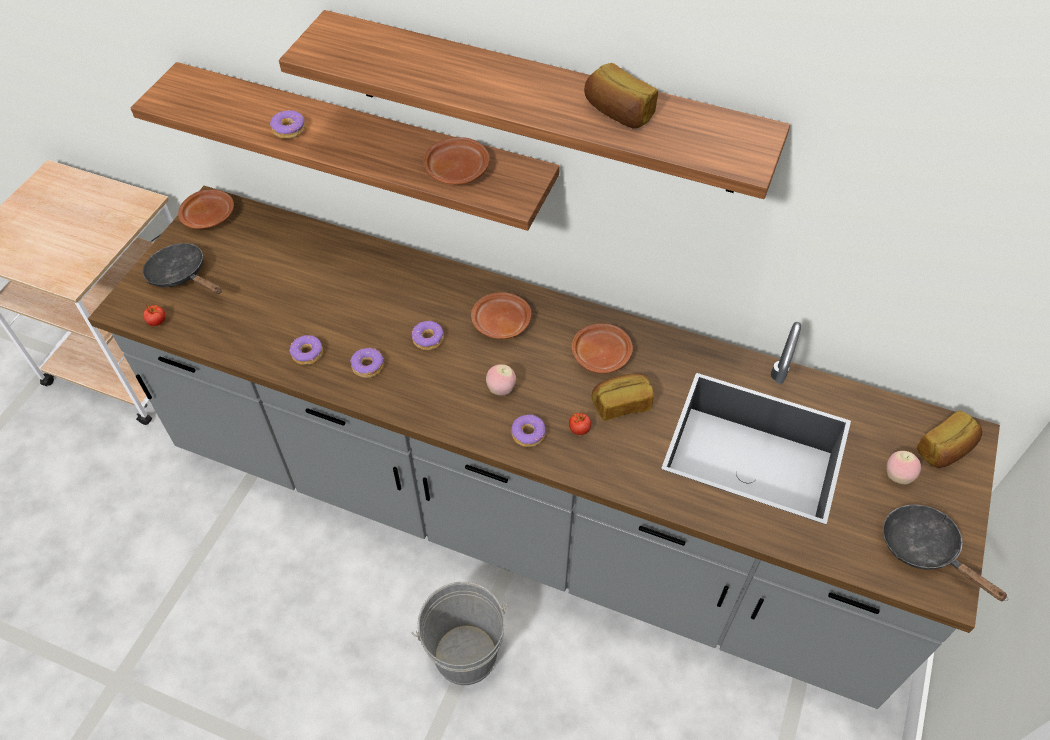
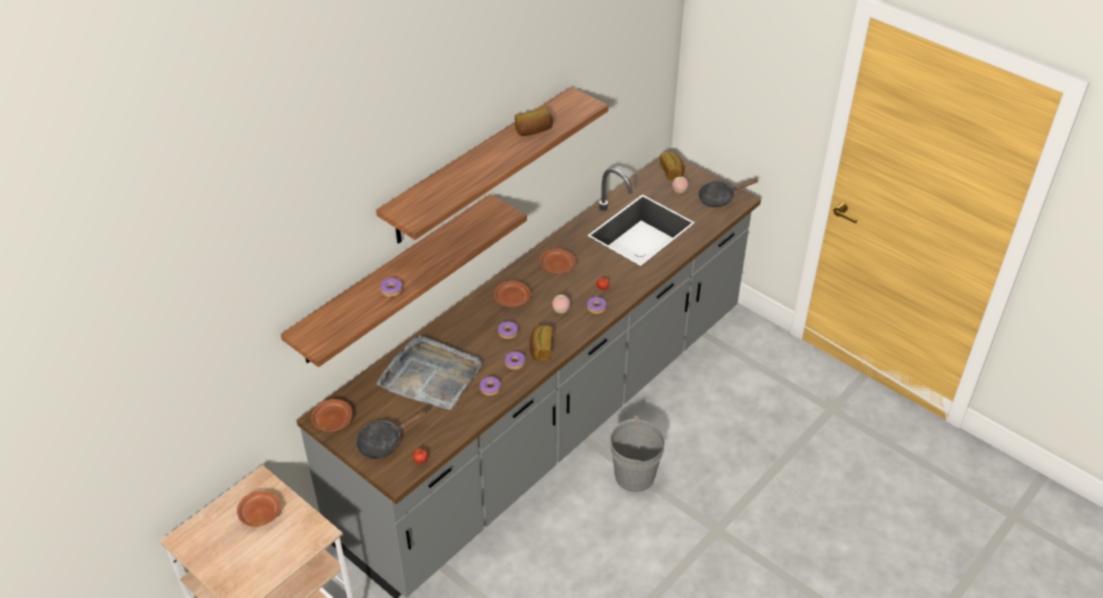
camera: 70 degrees left, 10 degrees down
(313, 283) = (431, 376): none -> grey tray
(457, 170) = (471, 230): brown plate -> brown plate (259, 513)
(621, 403) = (593, 268): bread -> bread (540, 349)

